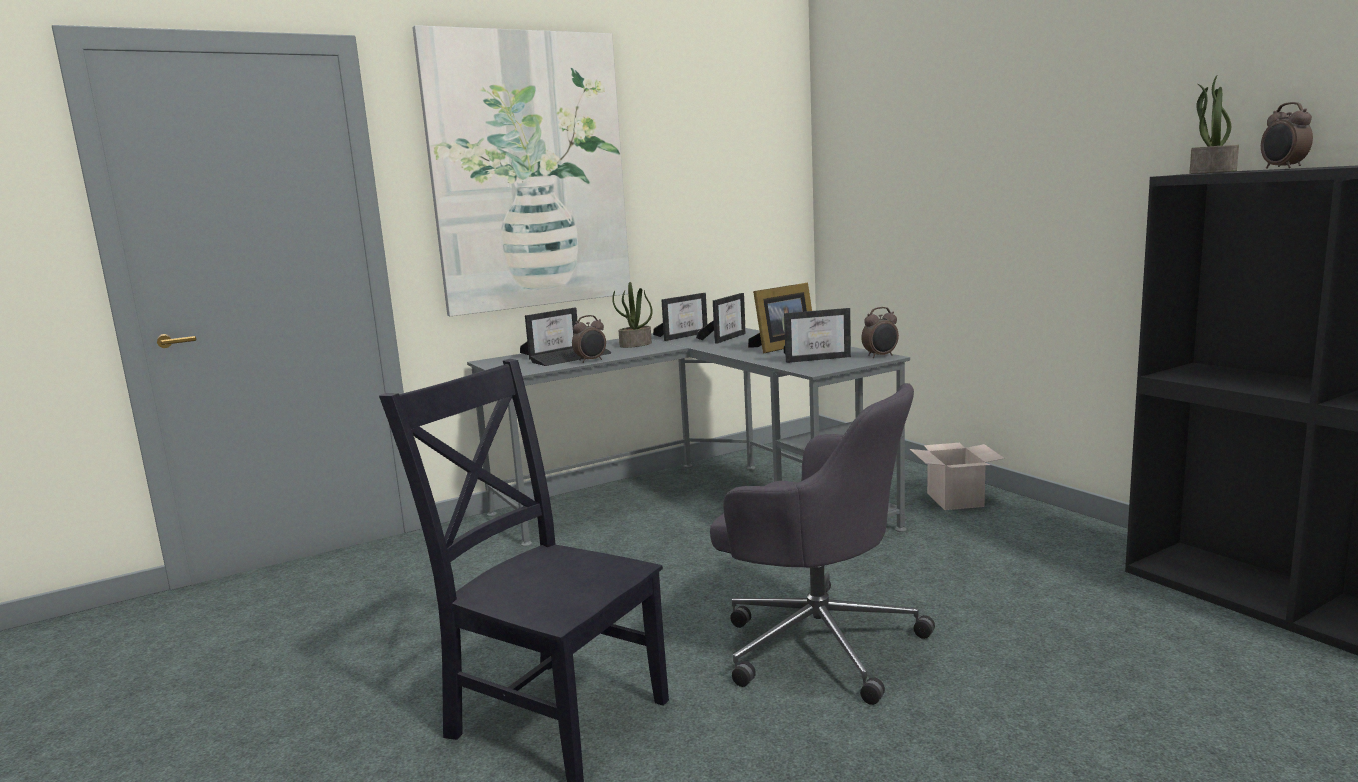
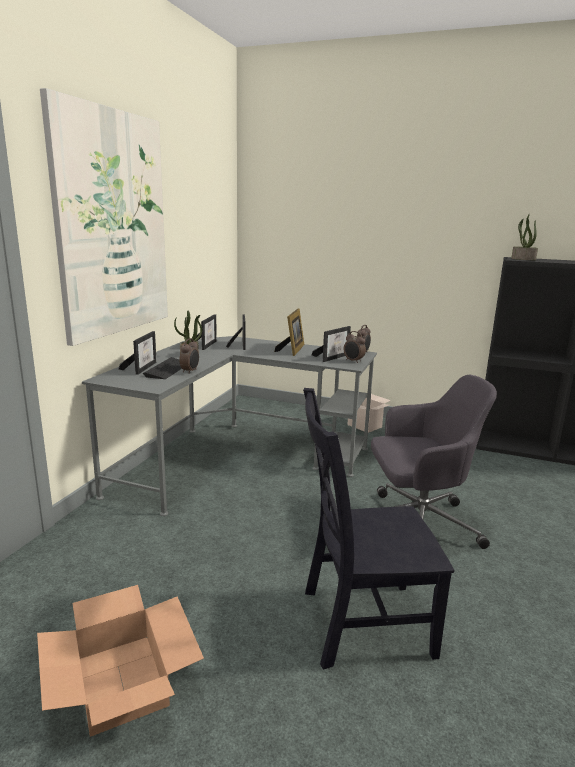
camera: 40 degrees left, 5 degrees up
(285, 670) = (122, 681): none -> cardboard box
(1282, 168) = (543, 259): alarm clock -> alarm clock (353, 361)

